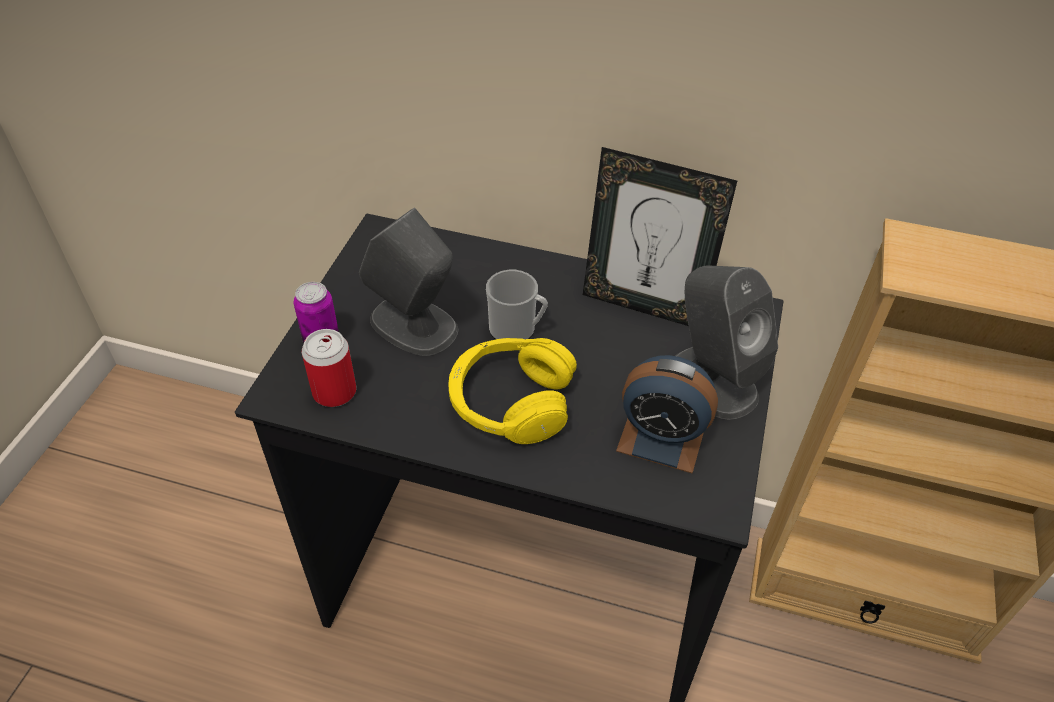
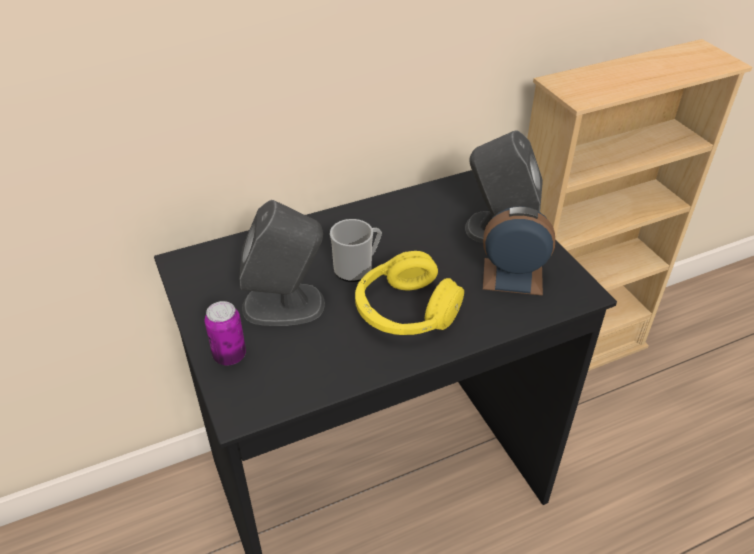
camera: 40 degrees left, 5 degrees down
(334, 392) = (281, 380): can -> none
(643, 305) = (414, 210): picture frame -> none
(661, 438) = (512, 276): alarm clock -> alarm clock turned 150 degrees counterclockwise

